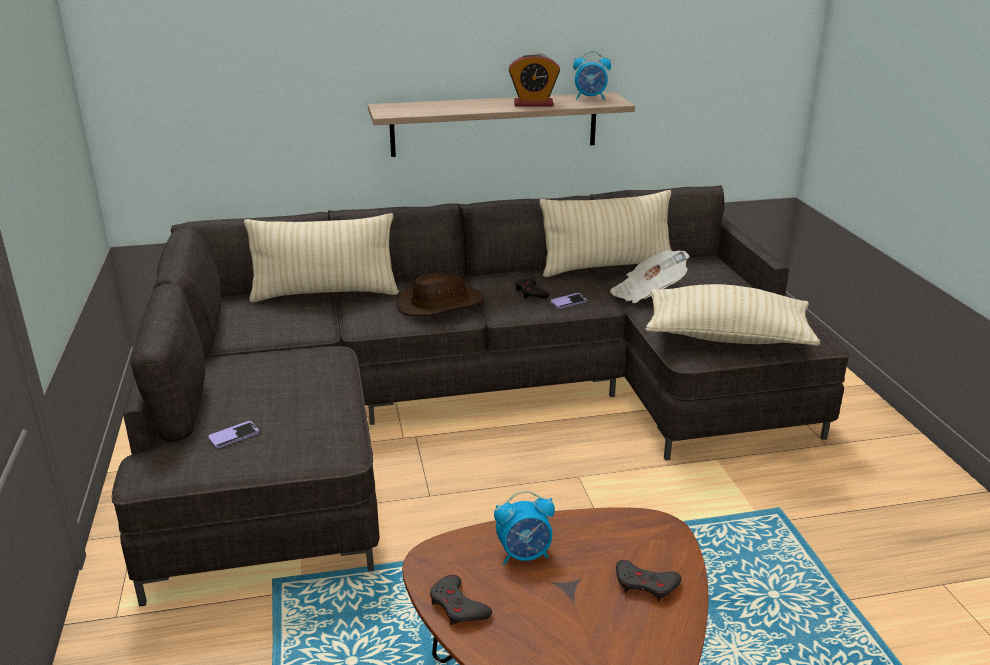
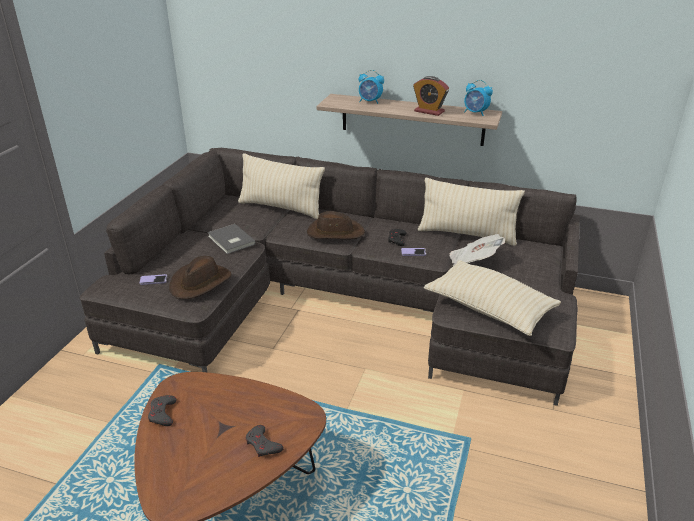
camera: 30 degrees right, 5 degrees up
(297, 352) = (230, 241): none -> grey book
(317, 417) = (200, 283): none -> brown hat
(524, 555) = (222, 400): alarm clock -> alarm clock (370, 102)

